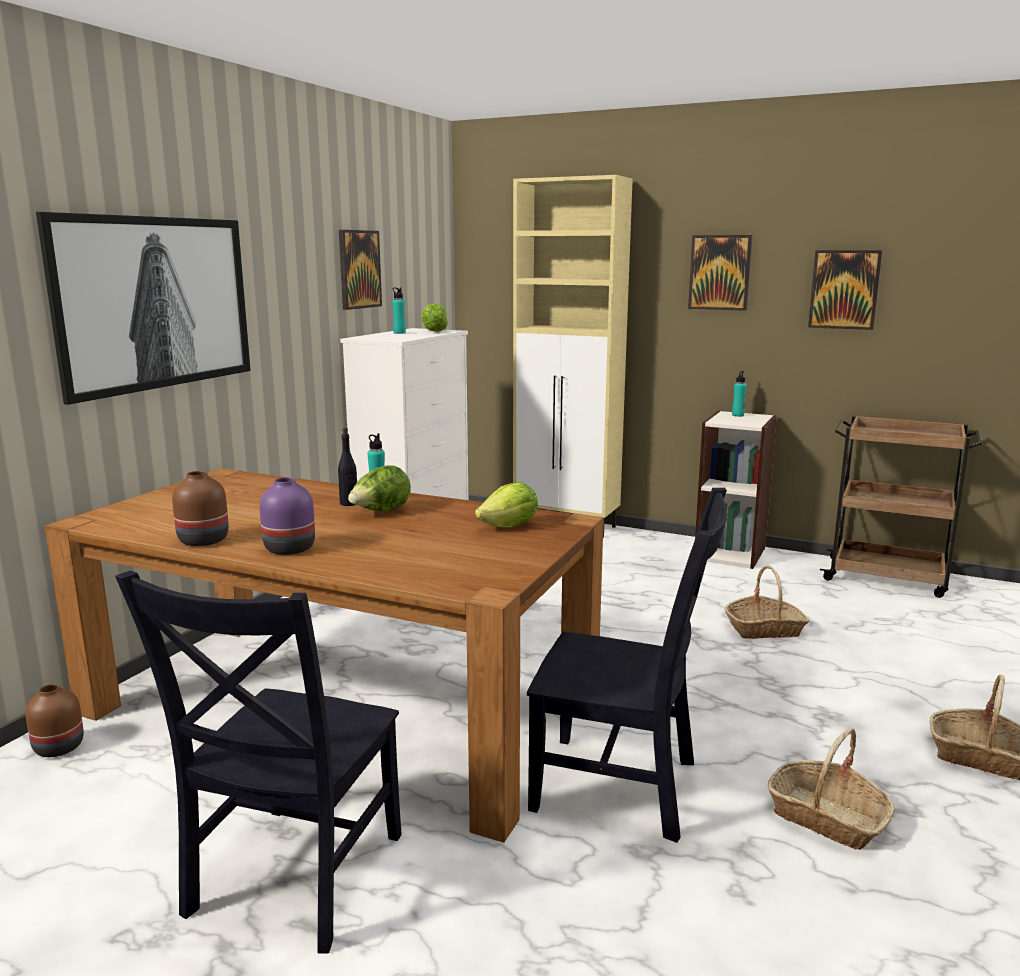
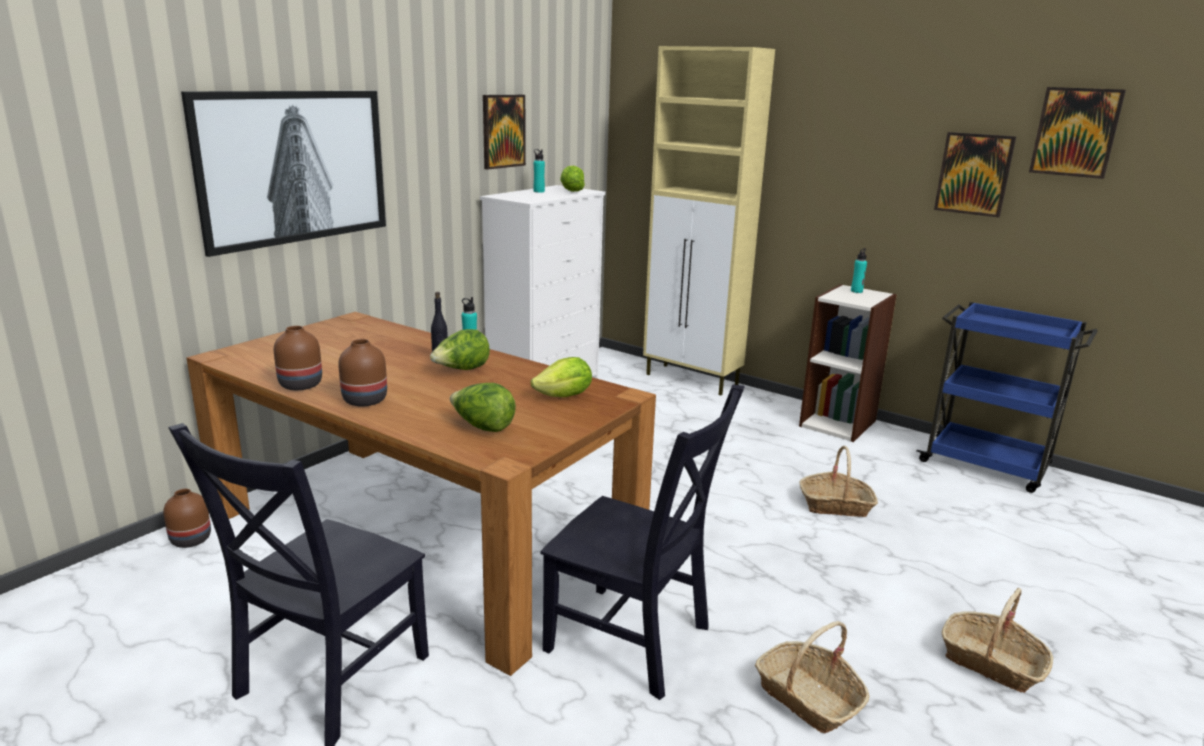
camera: 10 degrees right, 5 degrees up
(291, 548) = (366, 400): purple vase -> brown vase
(441, 562) = (483, 427): none -> lettuce
(720, 272) = (852, 148): picture -> picture (1075, 132)
(888, 577) = (987, 465): brown cart -> blue cart

